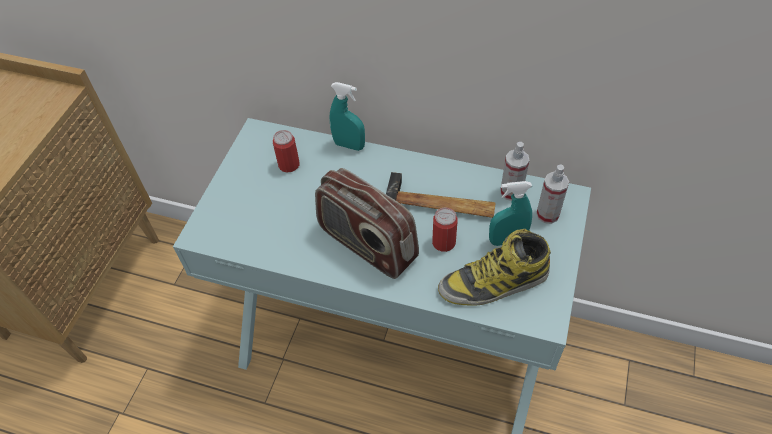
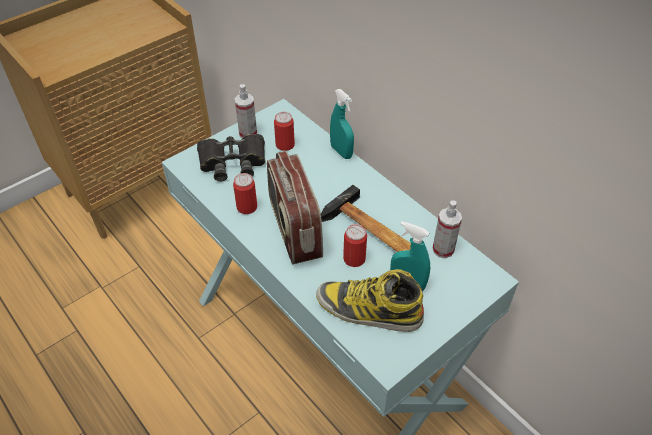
camera: 30 degrees right, 5 degrees down
(250, 208) = (232, 162): none -> black binoculars
(303, 247) = (247, 207): none -> can
(547, 214) = (460, 282): spray bottle -> spray bottle (248, 133)

